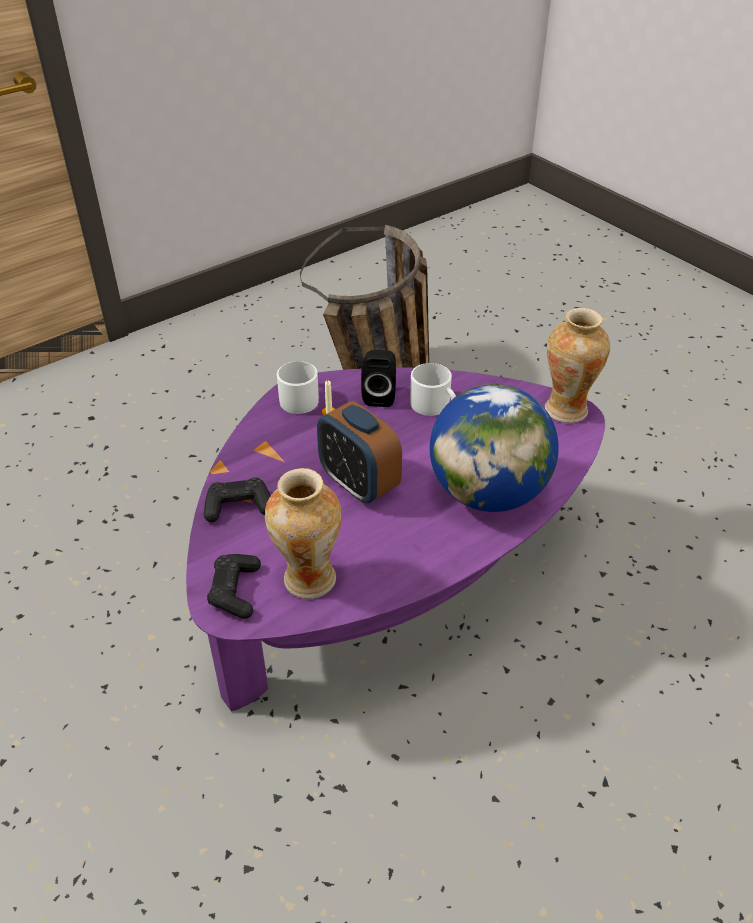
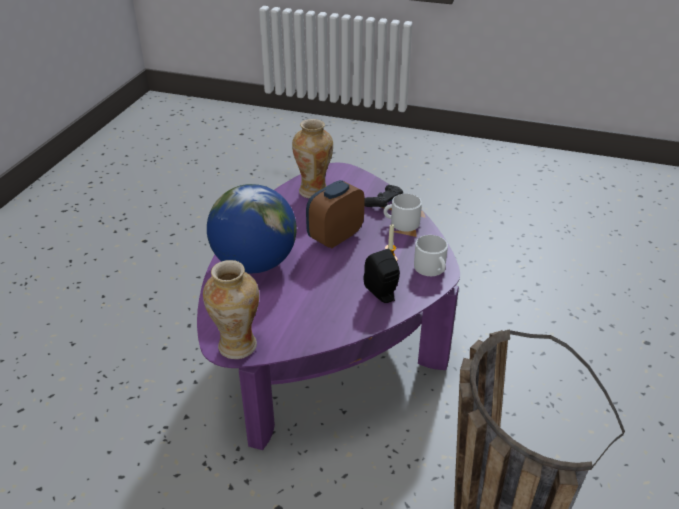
camera: 145 degrees right, 5 degrees down
(235, 591) = (341, 176): black game controller -> none
(359, 484) = (335, 237): alarm clock -> alarm clock turned 60 degrees counterclockwise
(434, 405) = (338, 304): white mug -> white mug (401, 223)

